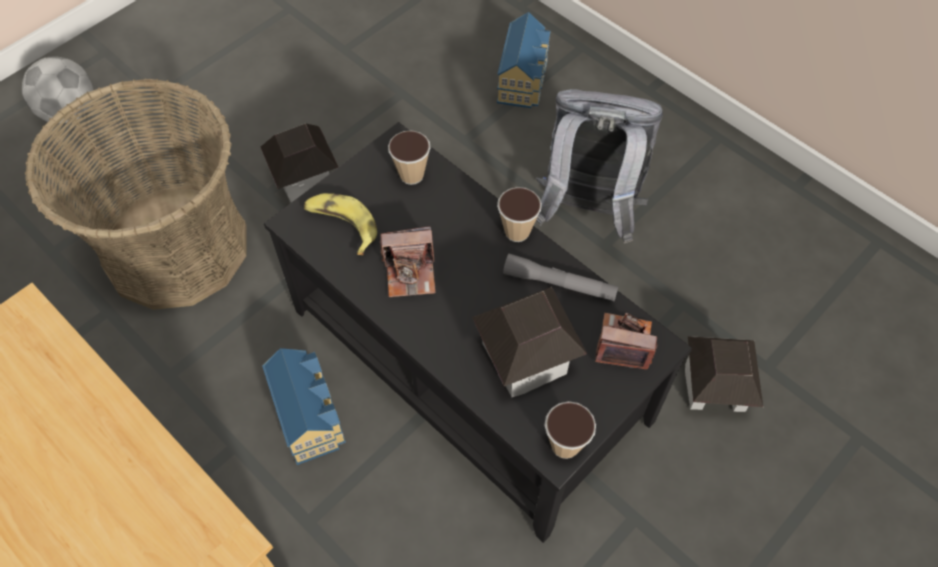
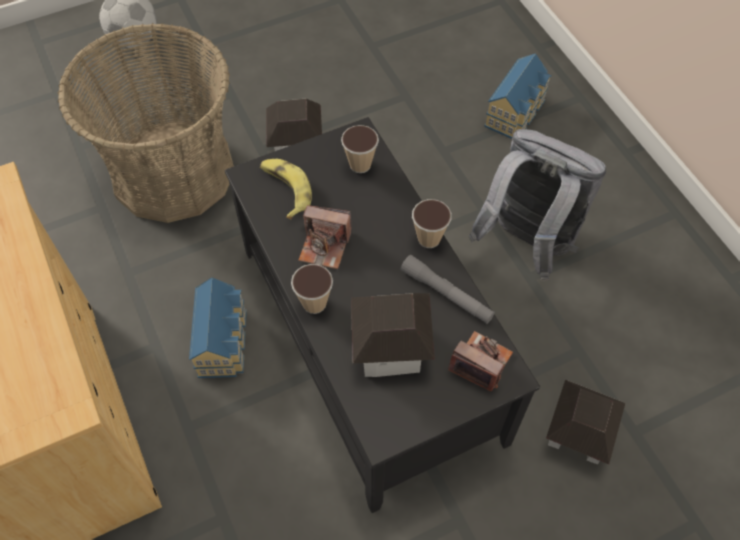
camera: 20 degrees right, 0 degrees up
(565, 445) = (392, 431): cup -> cup (314, 303)

